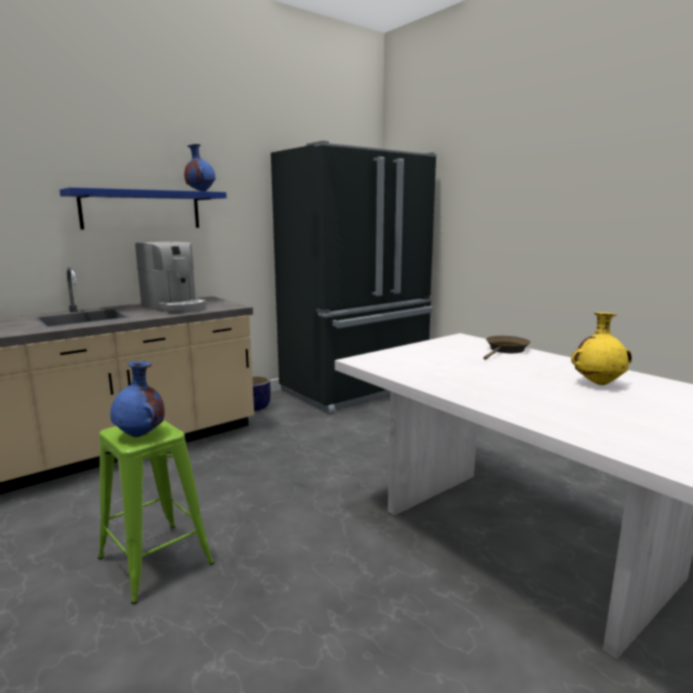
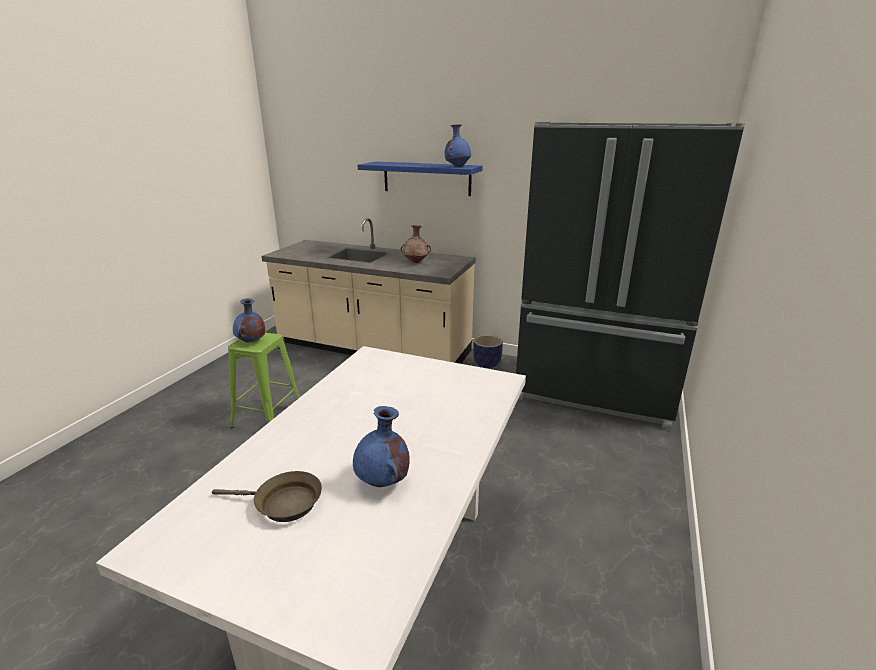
camera: 60 degrees right, 10 degrees up
(175, 307) = (416, 262): coffee machine -> brown vase
(505, 350) = (473, 411): brown frying pan -> brown frying pan (283, 503)
(598, 383) = (383, 482): yellow vase -> blue vase

